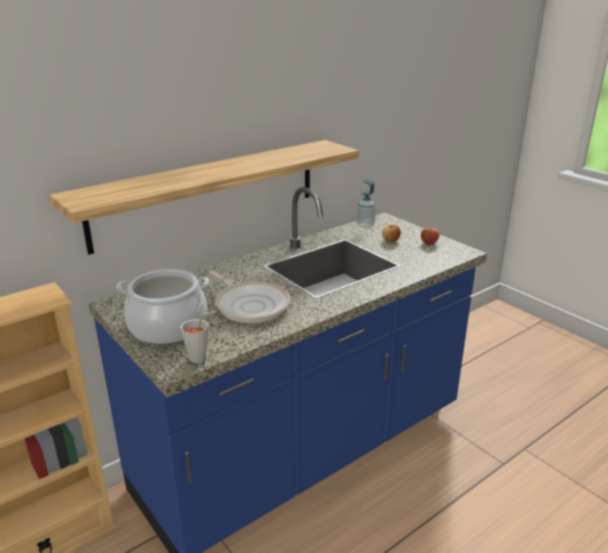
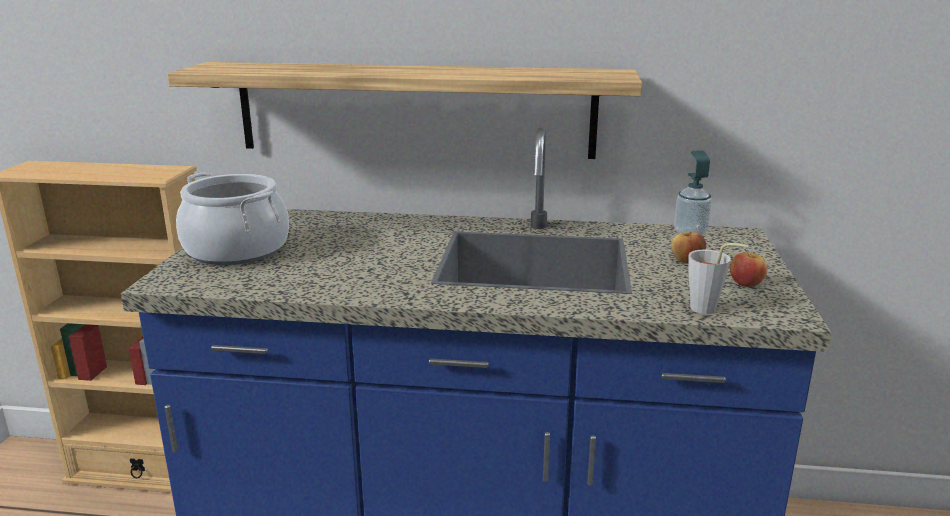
camera: 45 degrees right, 5 degrees down
(201, 357) = (197, 285): grey cup -> grey cup (709, 310)
(250, 305) = (350, 261): frying pan -> none

